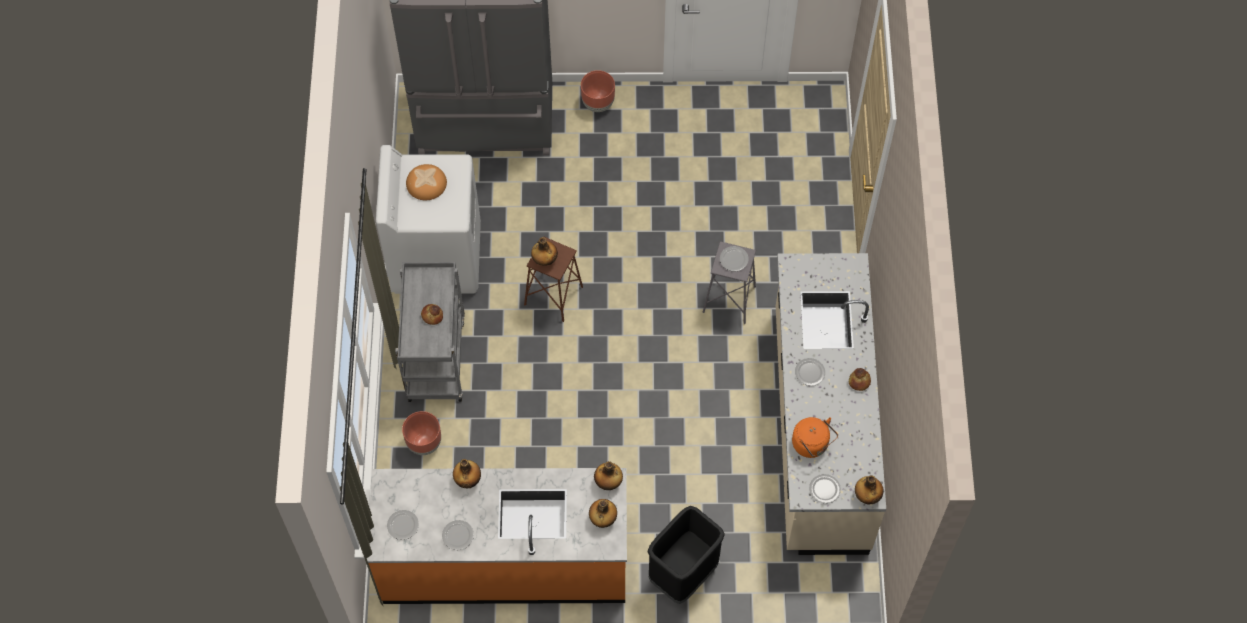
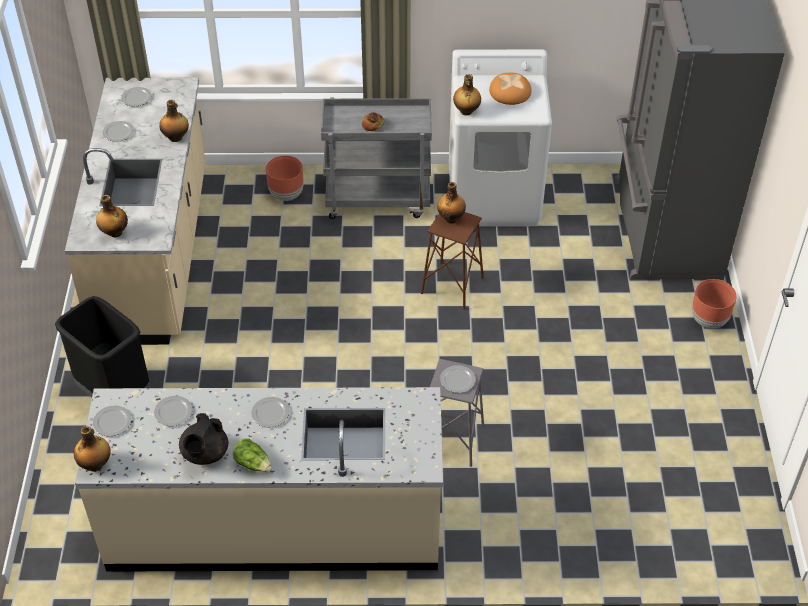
camera: 90 degrees right, 15 degrees down
(505, 560) = (155, 254): orange counter -> beige counter
(608, 482) = (155, 236): bottle -> bottle (466, 111)
(812, 445) = (172, 412): orange kettle -> plate
(852, 417) = (205, 454): none -> black teapot
(859, 381) = (253, 463): bread -> lettuce

